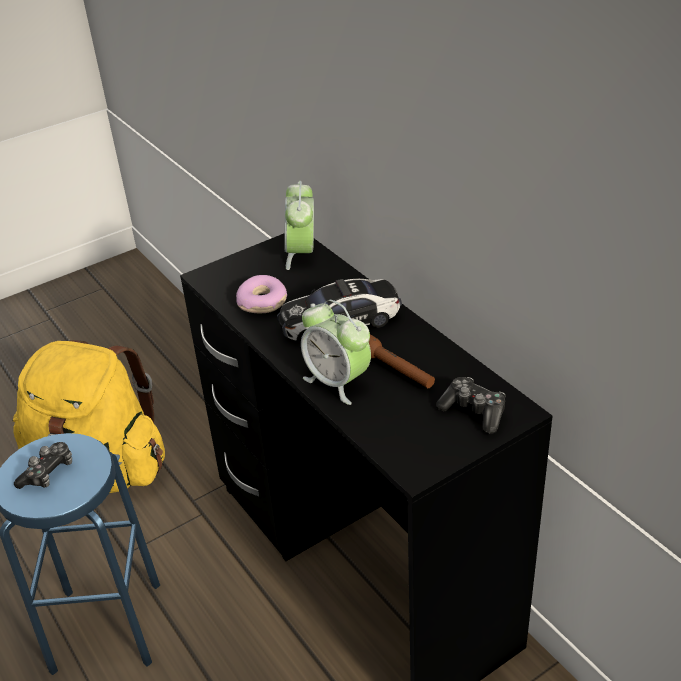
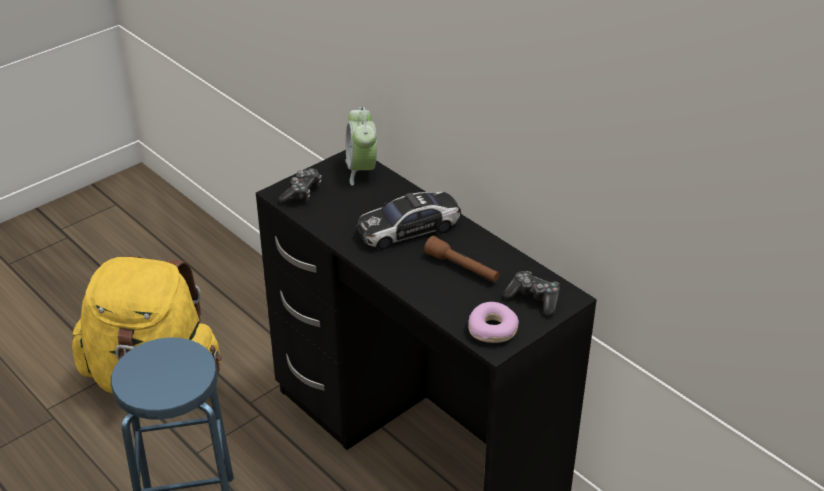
camera: 10 degrees left, 0 degrees up
(48, 473) = (159, 371): game controller -> game controller (302, 193)
(263, 302) = (337, 215): donut -> donut (493, 329)
(337, 382) = (417, 280): alarm clock -> none

